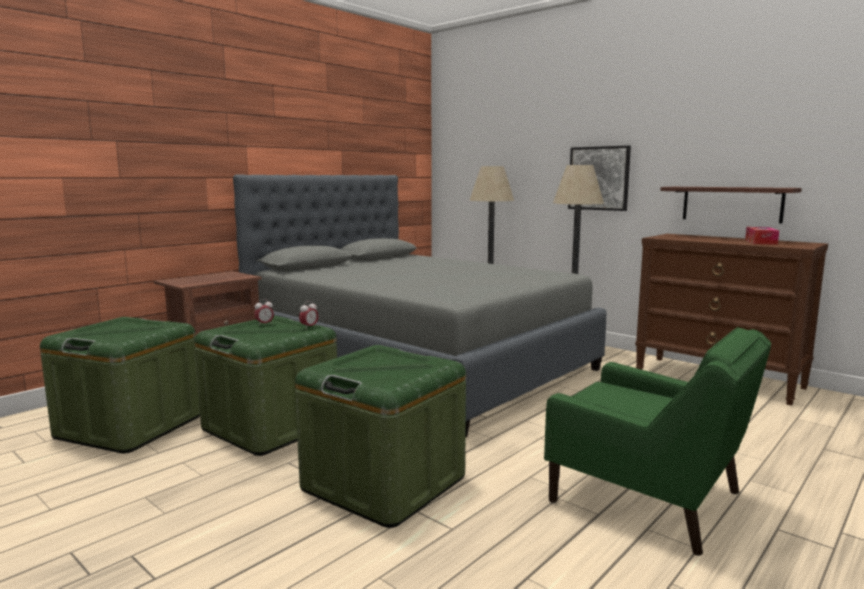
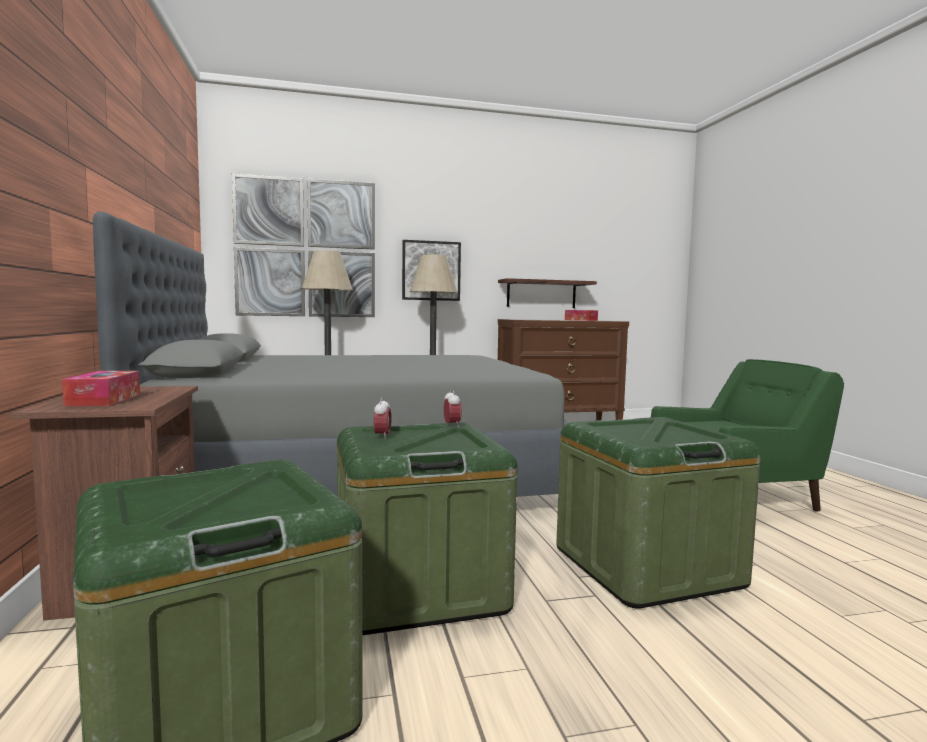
camera: 55 degrees left, 5 degrees down
(197, 279) = (104, 399): none -> tissue box
(495, 162) = (306, 248): none -> picture

